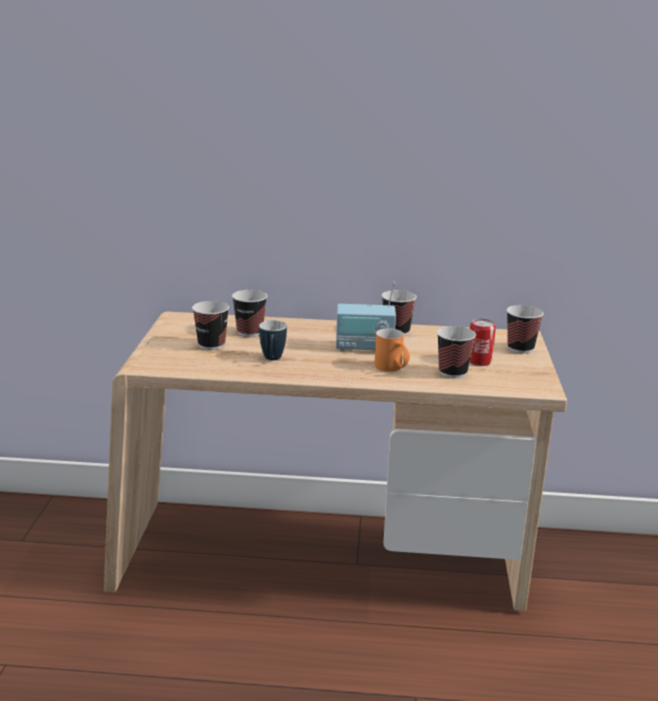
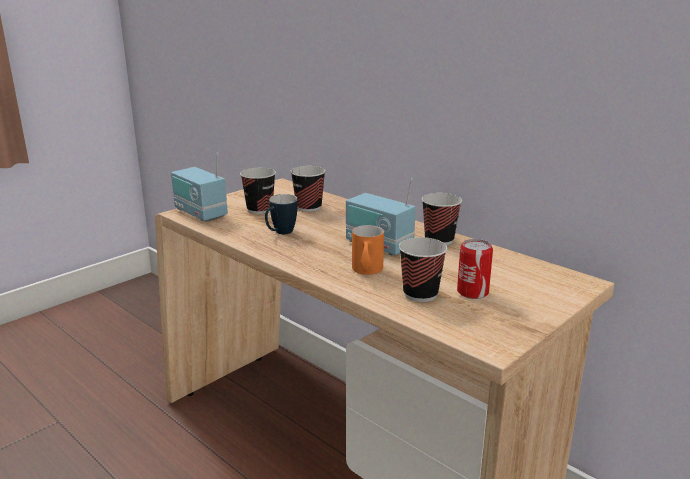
camera: 40 degrees right, 0 degrees up
(164, 363) = (200, 213): none -> radio
(520, 348) = (549, 294): cup -> none

